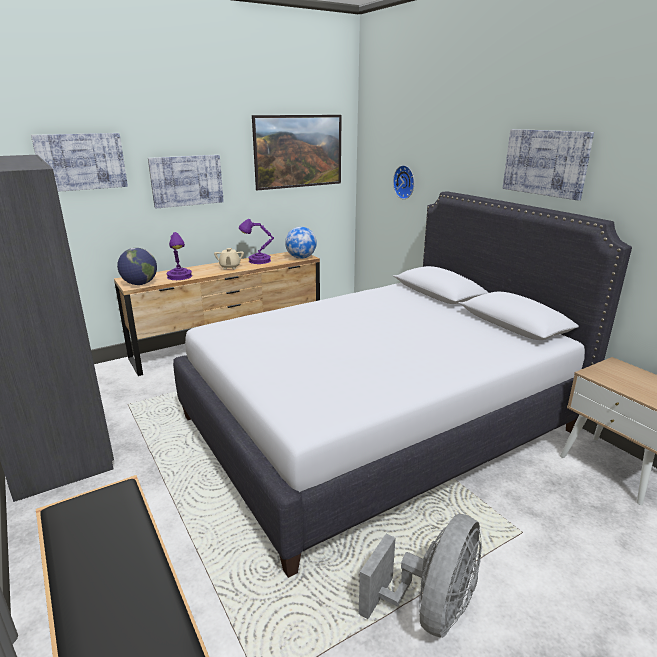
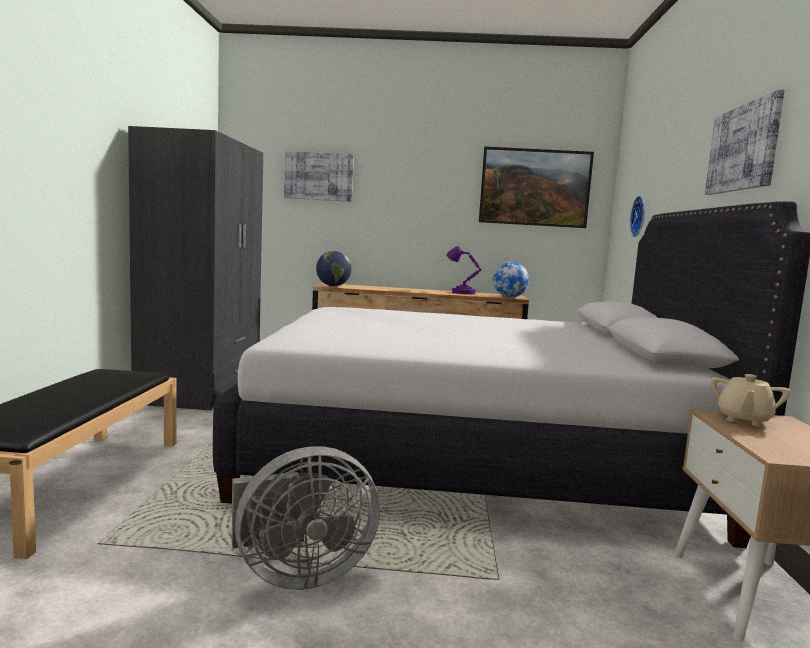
camera: 35 degrees right, 15 degrees down
(180, 277) = (372, 288): purple table lamp -> none
(186, 180) = (407, 203): picture -> none
(230, 267) = (426, 291): beige teapot -> beige teapot (744, 420)

